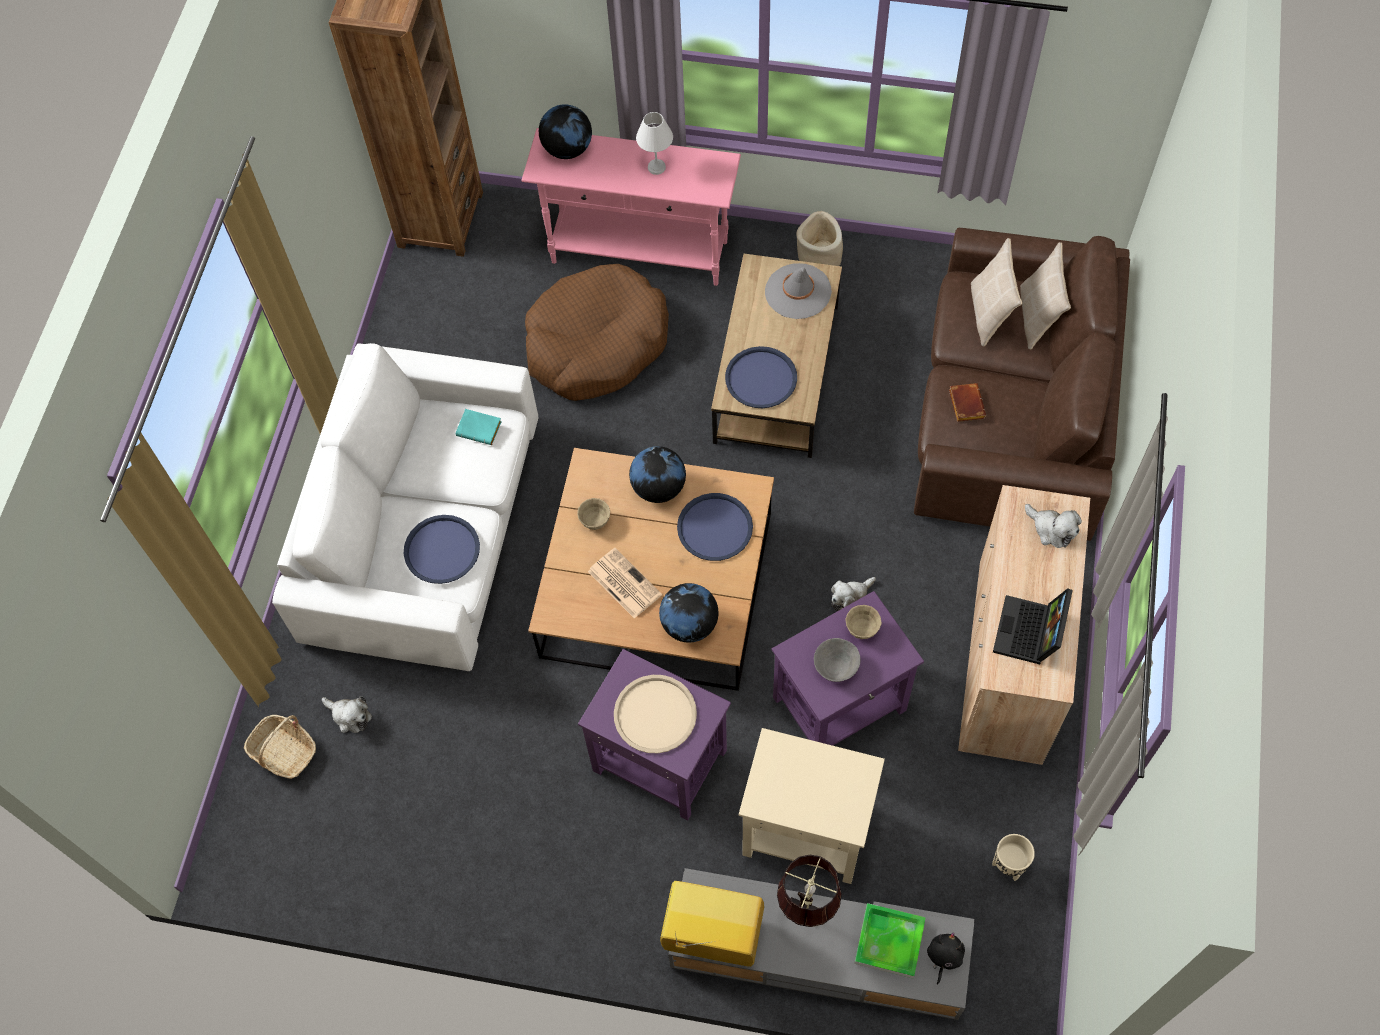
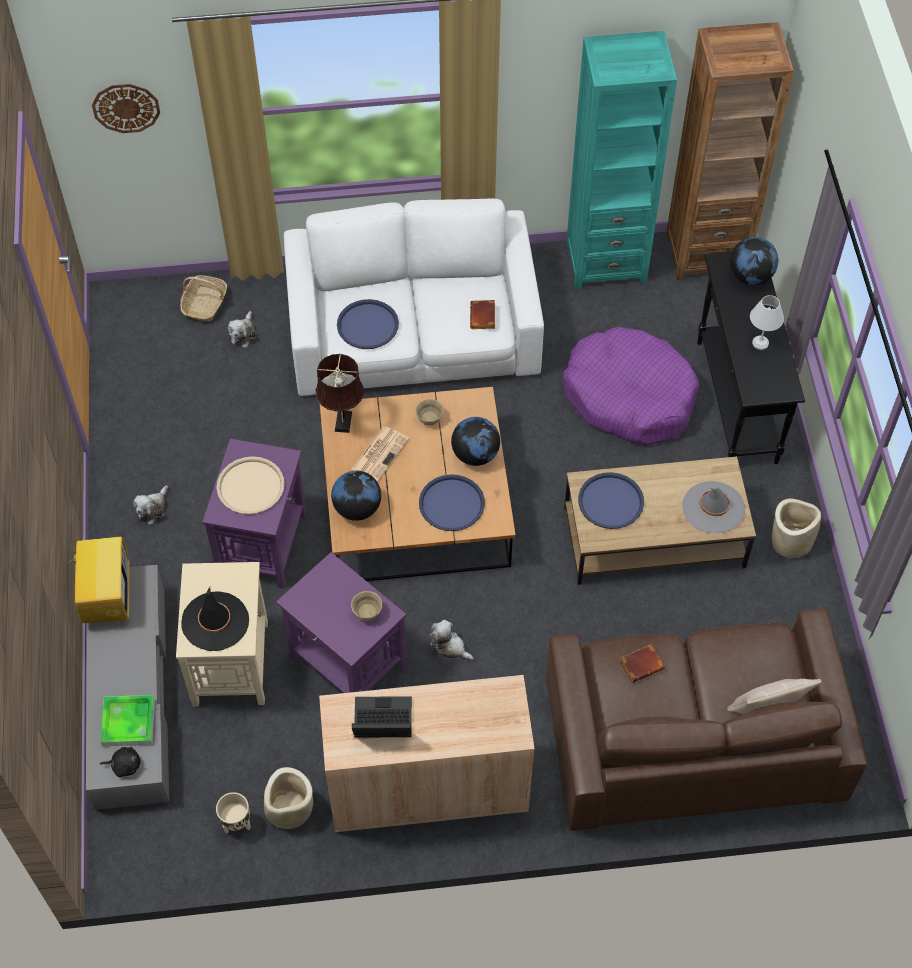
camera: 70 degrees right, 5 degrees down
(109, 676) = (126, 107): none -> wall clock
(410, 313) = (606, 262): none -> turquoise bookcase
(480, 428) = (484, 317): turquoise book -> brown book
(596, 344) = (629, 396): brown dog bed -> purple dog bed
(640, 253) = (736, 402): pink console table -> black console table
(806, 913) = (139, 657): brown table lamp -> brown table lamp (342, 424)
(829, 792) = (215, 621): none -> black hat
(836, 667) = (326, 601): grey bowl -> none
(989, 314) = (750, 665): beige pillow -> none
(1004, 806) = (289, 810): none -> beige planter
(1051, 529) = (490, 722): plush toy -> plush toy (153, 509)

